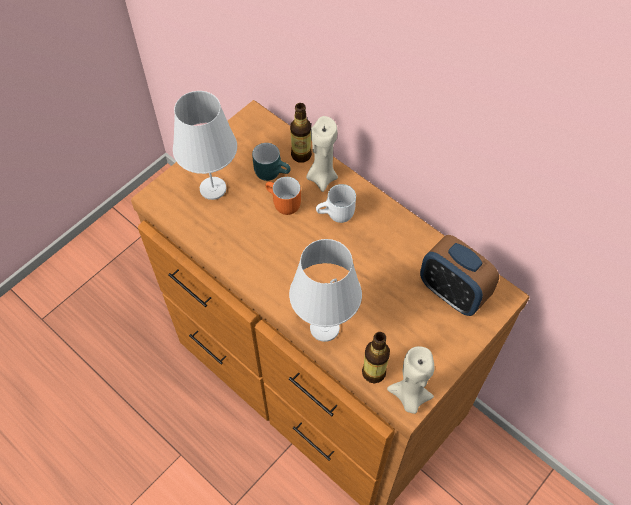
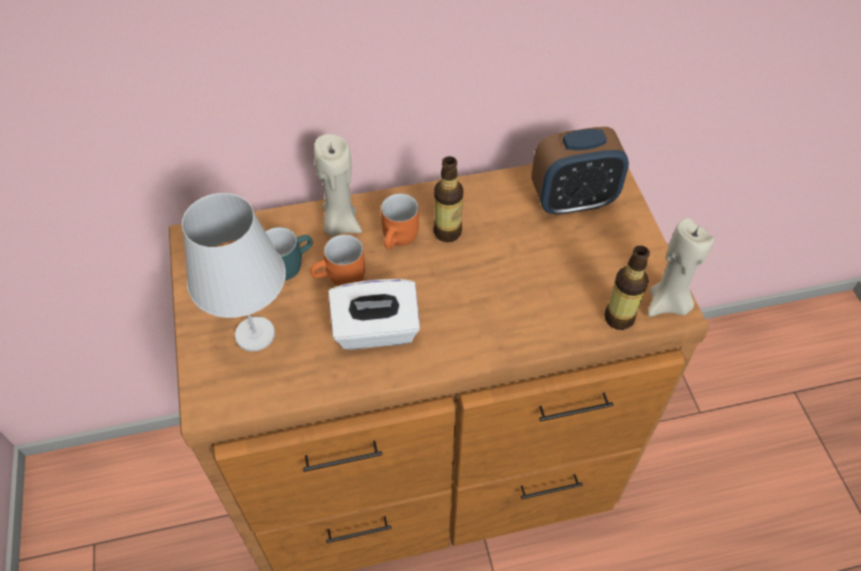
camera: 55 degrees left, 5 degrees down
(260, 244) = (376, 331): none -> white tissue box
(301, 155) = (292, 225): bottle -> bottle (447, 232)
(324, 327) = (532, 330): white table lamp -> none
(336, 215) = (400, 239): white mug -> orange mug

